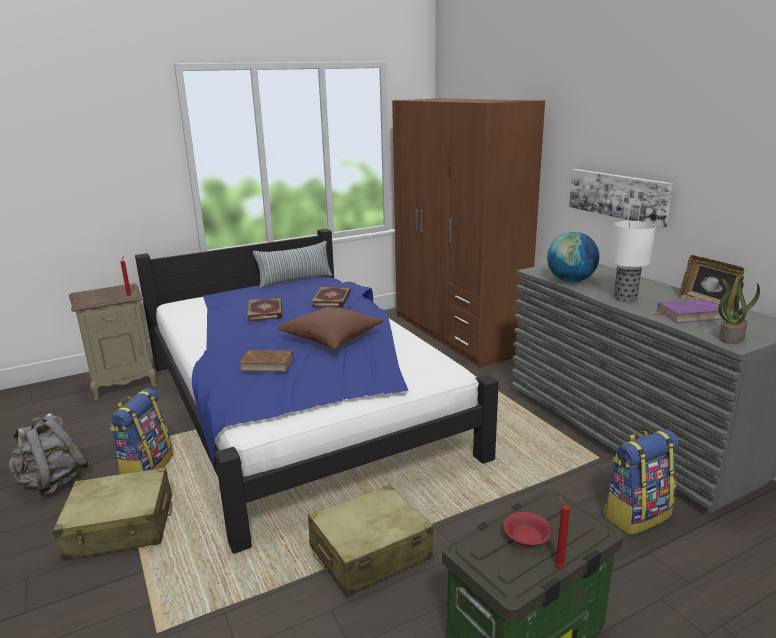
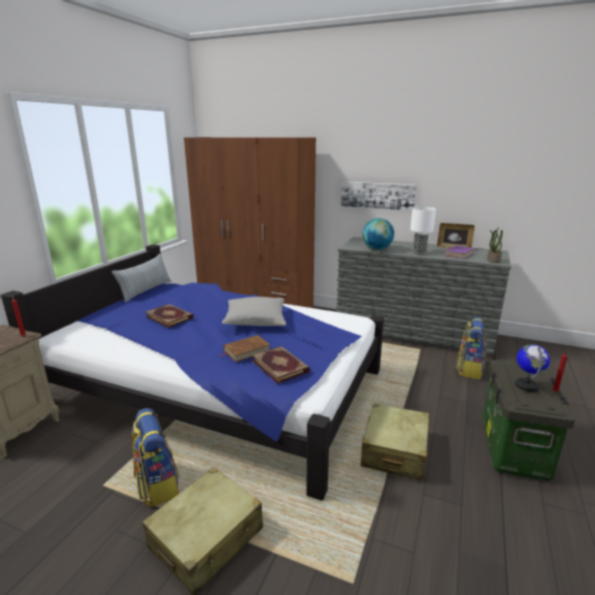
camera: 40 degrees left, 0 degrees up
(53, 483) = (74, 547): grey backpack -> none
(331, 338) = (255, 321): brown pillow -> grey pillow
(332, 299) = (207, 296): book -> book (280, 366)
(526, 538) = (526, 386): red bowl -> globe

